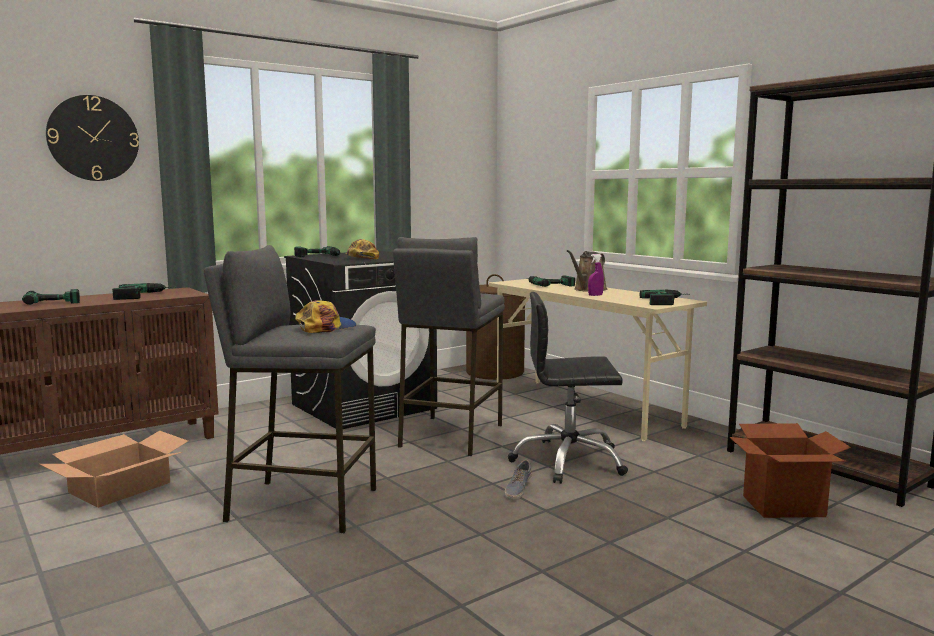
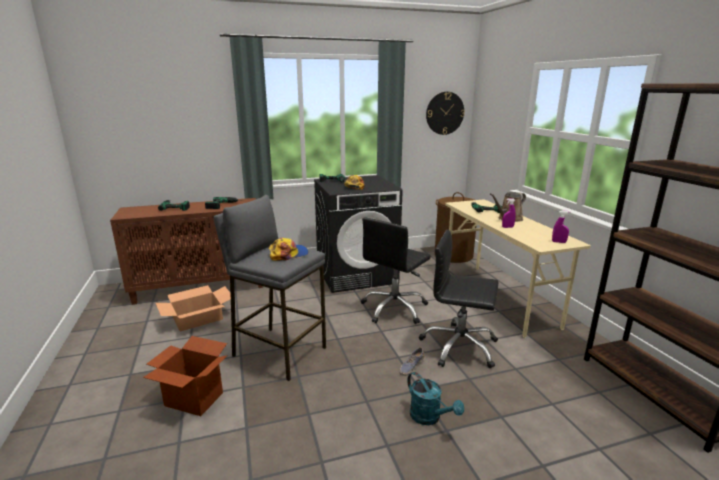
camera: 20 degrees right, 10 degrees up
(93, 138) = (201, 109): wall clock -> wall clock (444, 113)
(450, 435) = (394, 308): grey stool -> black office chair
(579, 534) = (429, 417): none -> turquoise watering can
(669, 301) = (559, 242): power drill -> purple spray bottle
(783, 506) = (599, 427): cardboard box -> cardboard box (193, 399)

